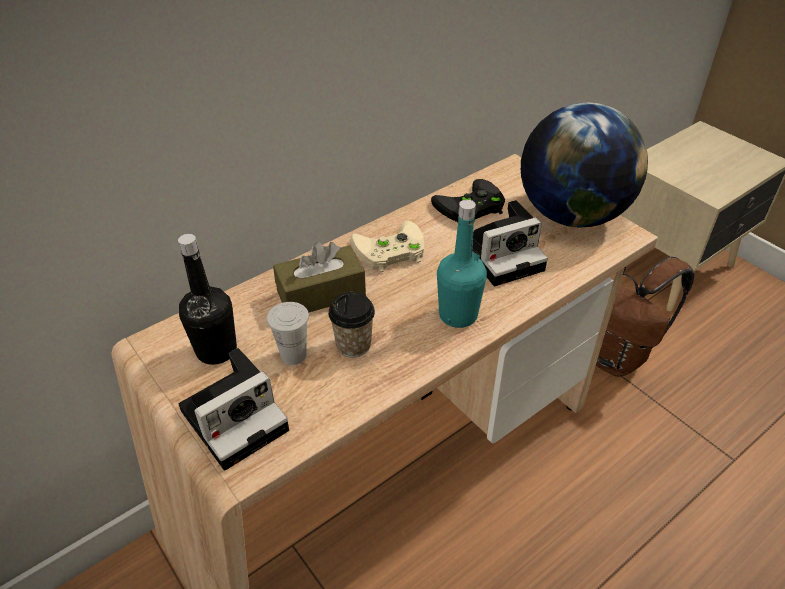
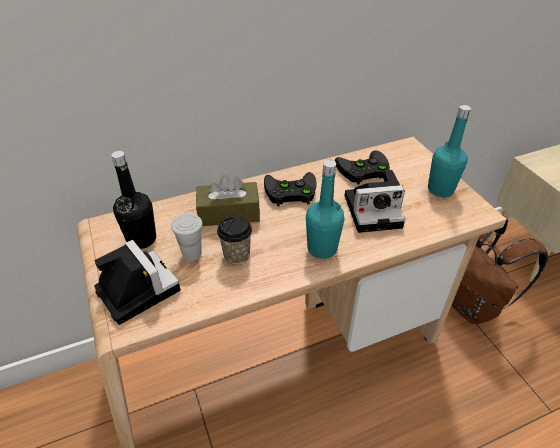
camera: 15 degrees right, 0 degrees up
(237, 417) = (135, 289): camera -> camera turned 105 degrees counterclockwise
(388, 252) = (289, 192): beige game controller -> black game controller
(571, 215) = (440, 189): globe -> turquoise bottle

